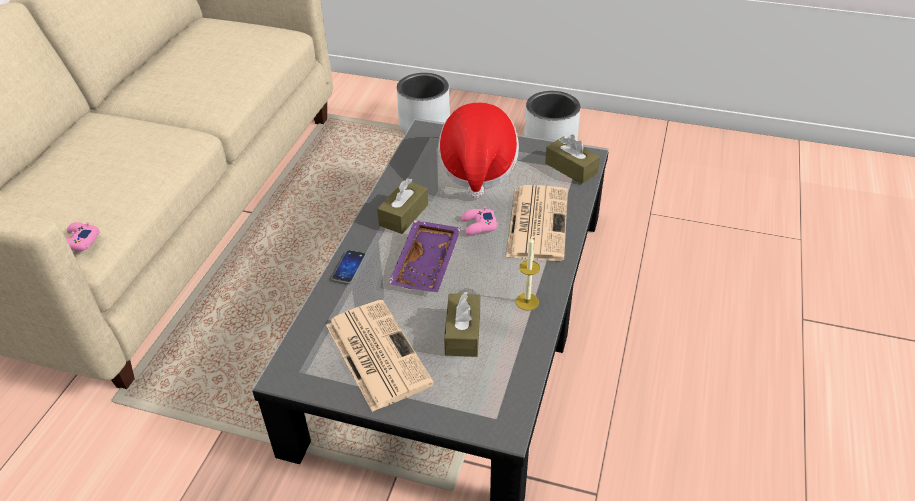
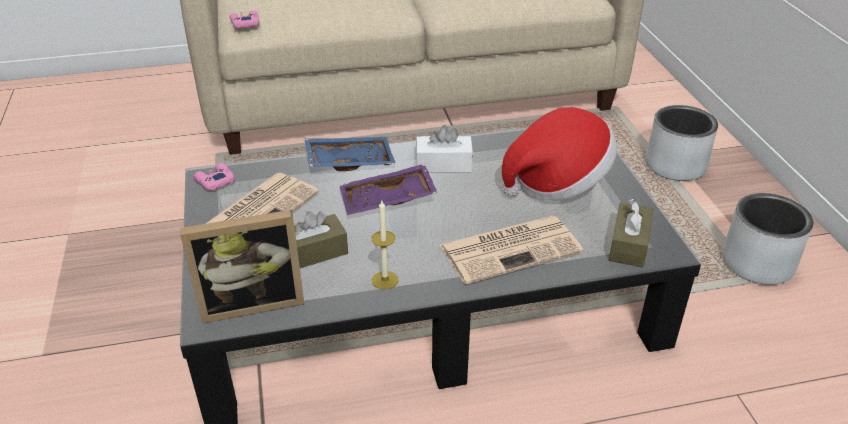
camera: 60 degrees right, 5 degrees down
(349, 267) = (350, 161): phone -> blue tray
(404, 215) = (443, 164): brown tissue box -> white tissue box
(478, 225) = (469, 212): pink game controller -> pink game controller (214, 181)
(501, 391) = (252, 302): none -> picture frame

